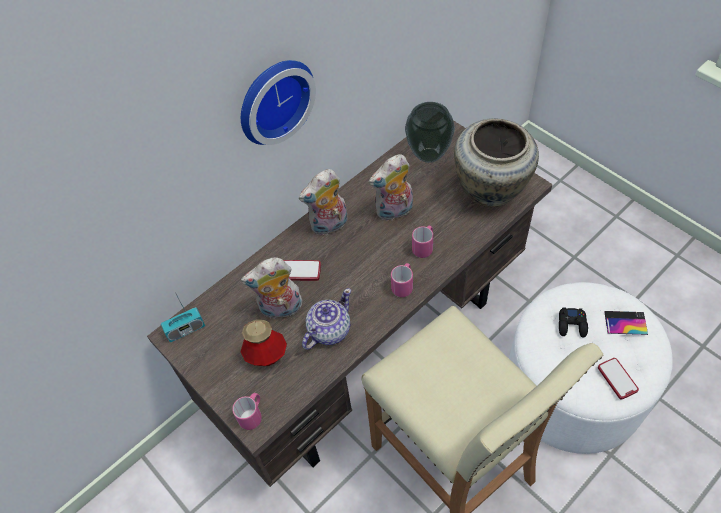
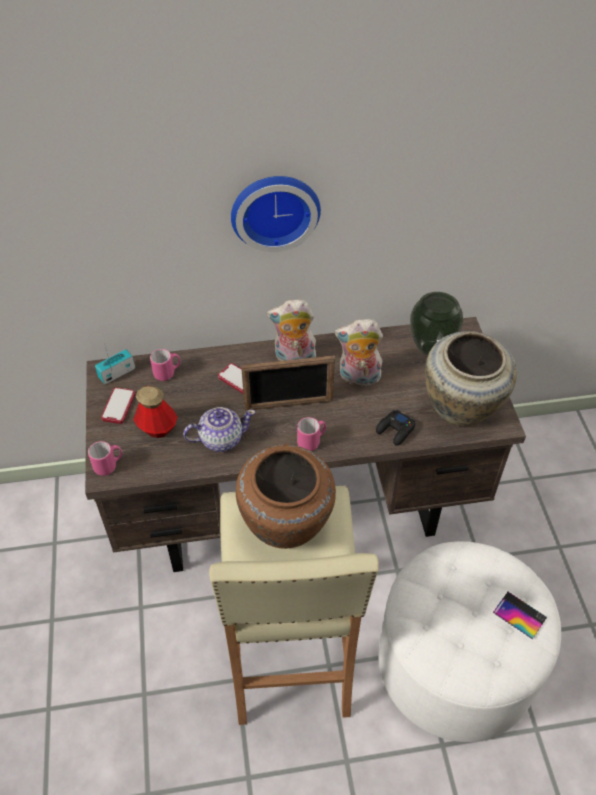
camera: 30 degrees right, 5 degrees down
(186, 330) = (117, 373): radio -> radio turned 135 degrees clockwise
(280, 309) = (198, 400): plush toy -> none
(359, 267) = (288, 404): none -> picture frame
(424, 247) = (357, 421): pink mug -> pink mug (167, 373)
(439, 368) = (286, 526): none -> brown vase
(572, 325) = (464, 583): black game controller -> black game controller (395, 430)
(617, 379) = (466, 657): phone -> phone (118, 406)

